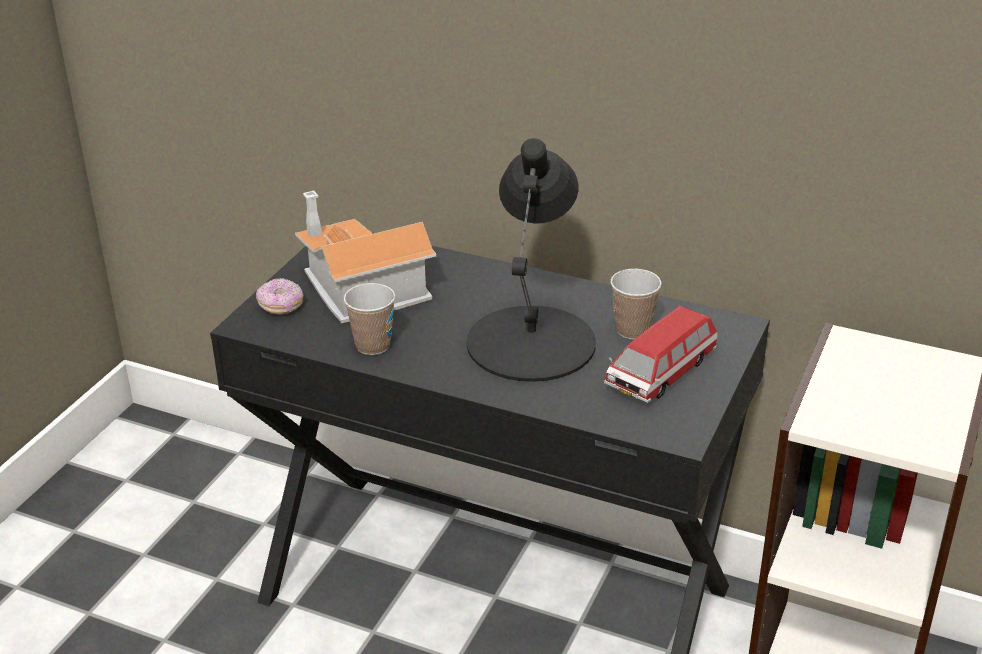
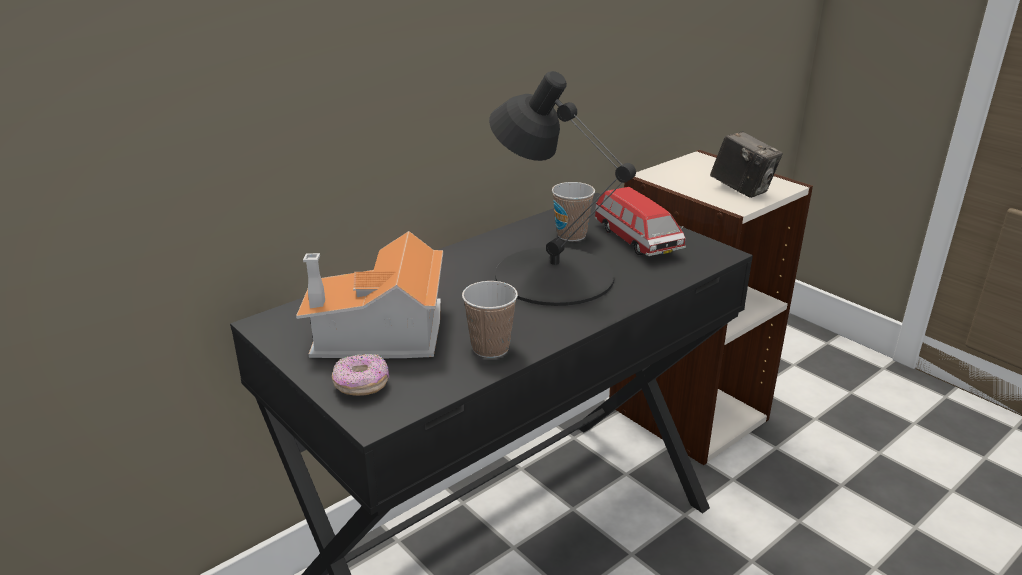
camera: 65 degrees left, 5 degrees down
(877, 417) = (742, 190): none -> camera

